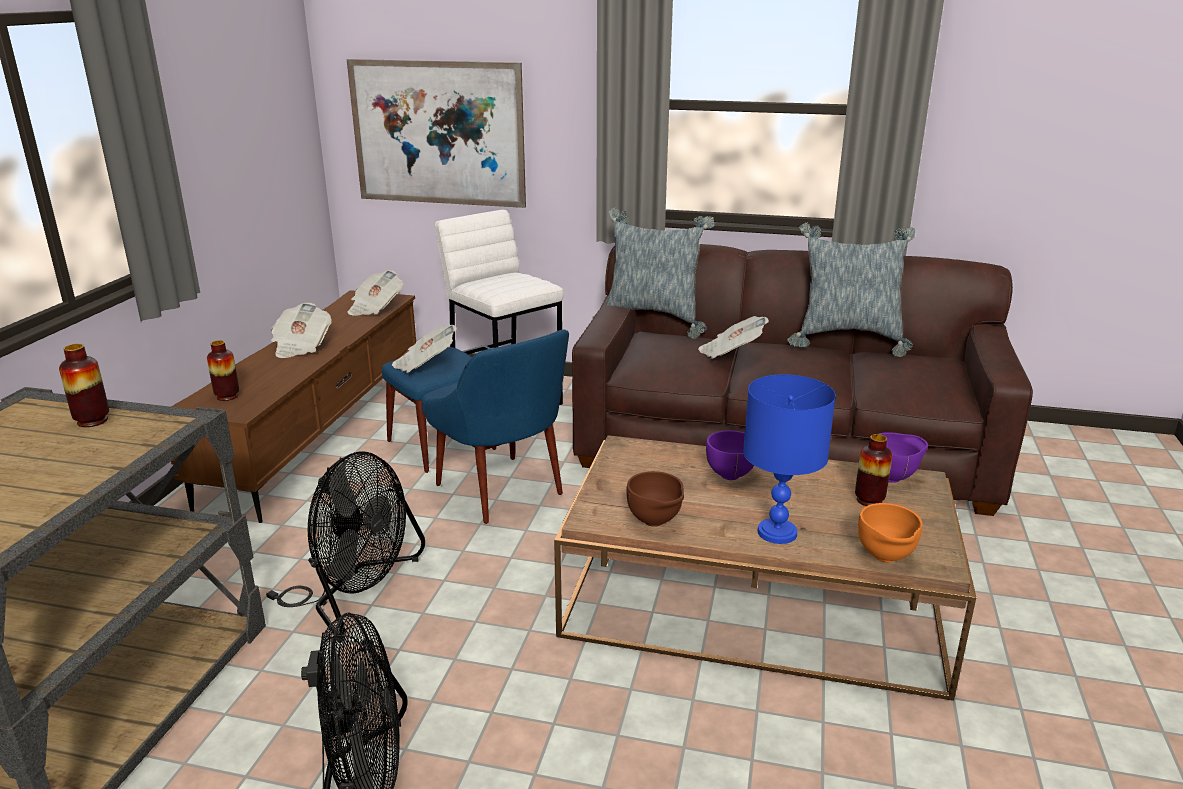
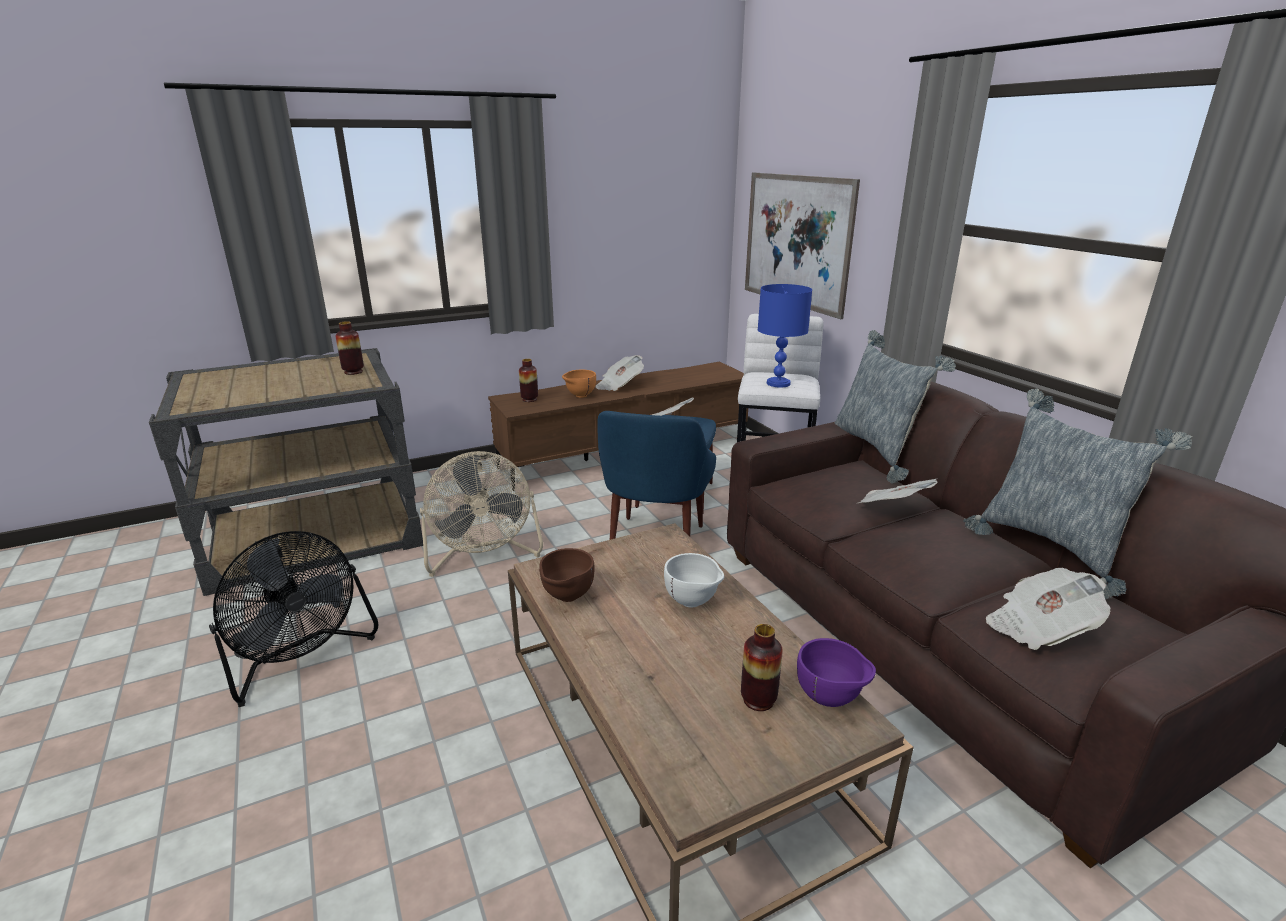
camera: 50 degrees right, 0 degrees up
(353, 595) = (479, 555): black fan -> beige fan
(375, 308) = (708, 377): newspaper -> newspaper (1039, 628)
(733, 475) = (693, 603): purple bowl -> white bowl
(777, 533) = (624, 665): blue table lamp -> blue table lamp (778, 383)
(885, 558) = (655, 753): orange bowl -> orange bowl (579, 396)

